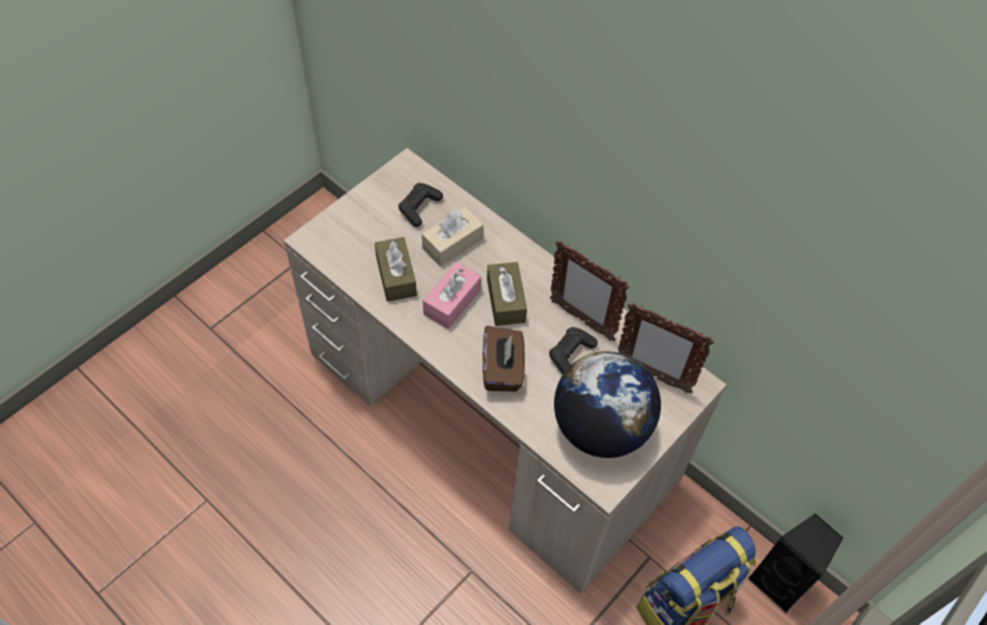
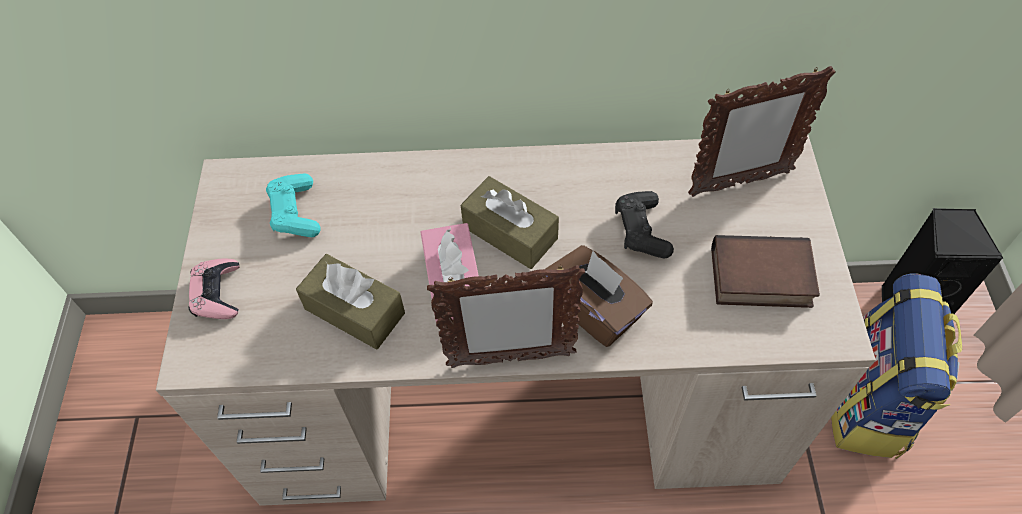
camera: 40 degrees left, 0 degrees up
(348, 218) = (217, 293): none -> pink game controller
(419, 208) = (295, 213): black game controller -> turquoise game controller
(452, 243) = (380, 220): beige tissue box -> none
(581, 320) = (608, 187): picture frame -> picture frame (509, 359)
(600, 427) = (759, 279): globe -> book

